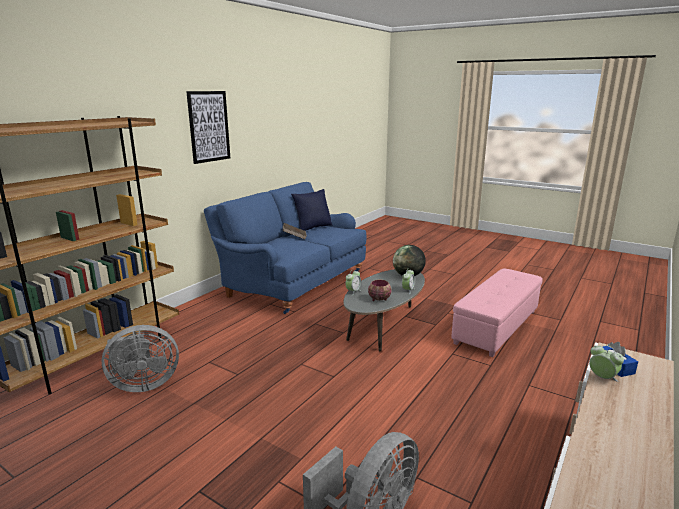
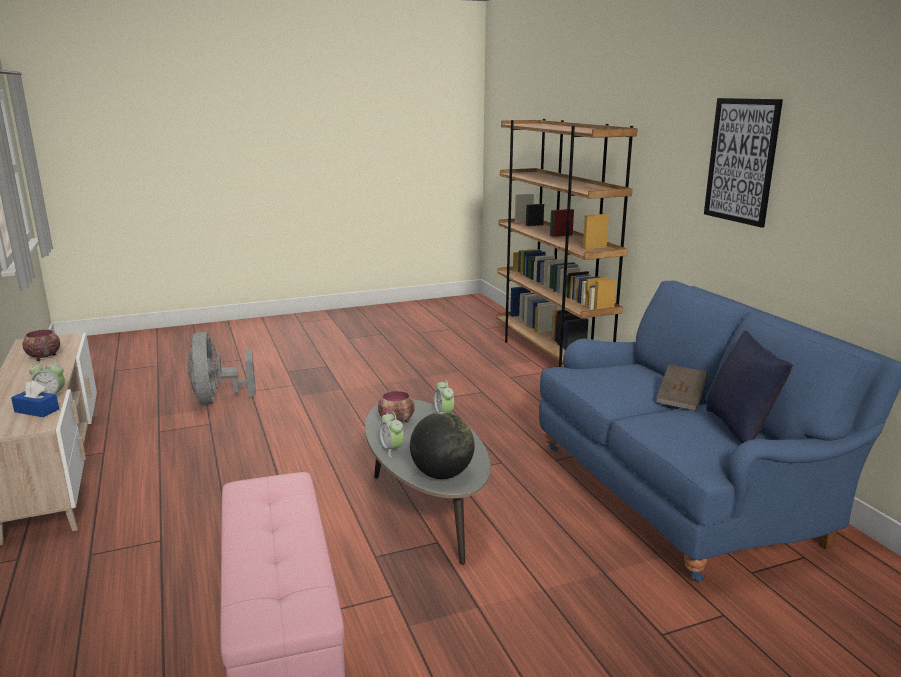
camera: 125 degrees right, 0 degrees up
(143, 384) = (477, 366): grey fan -> none
(614, 463) = (43, 357): none -> bowl

